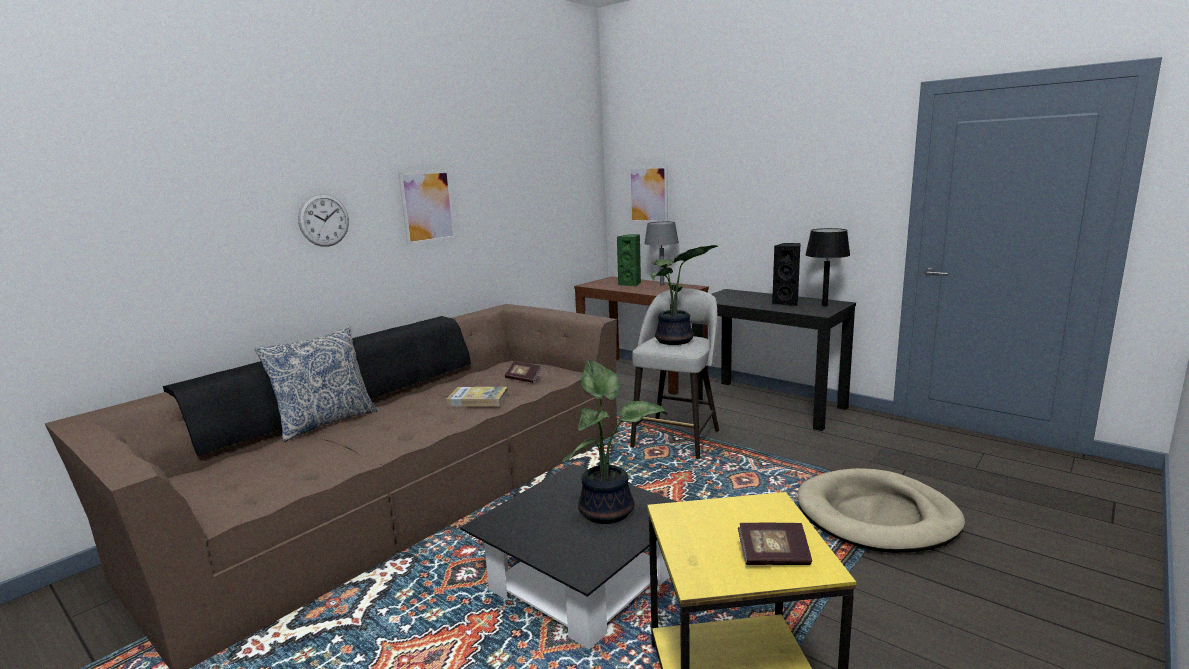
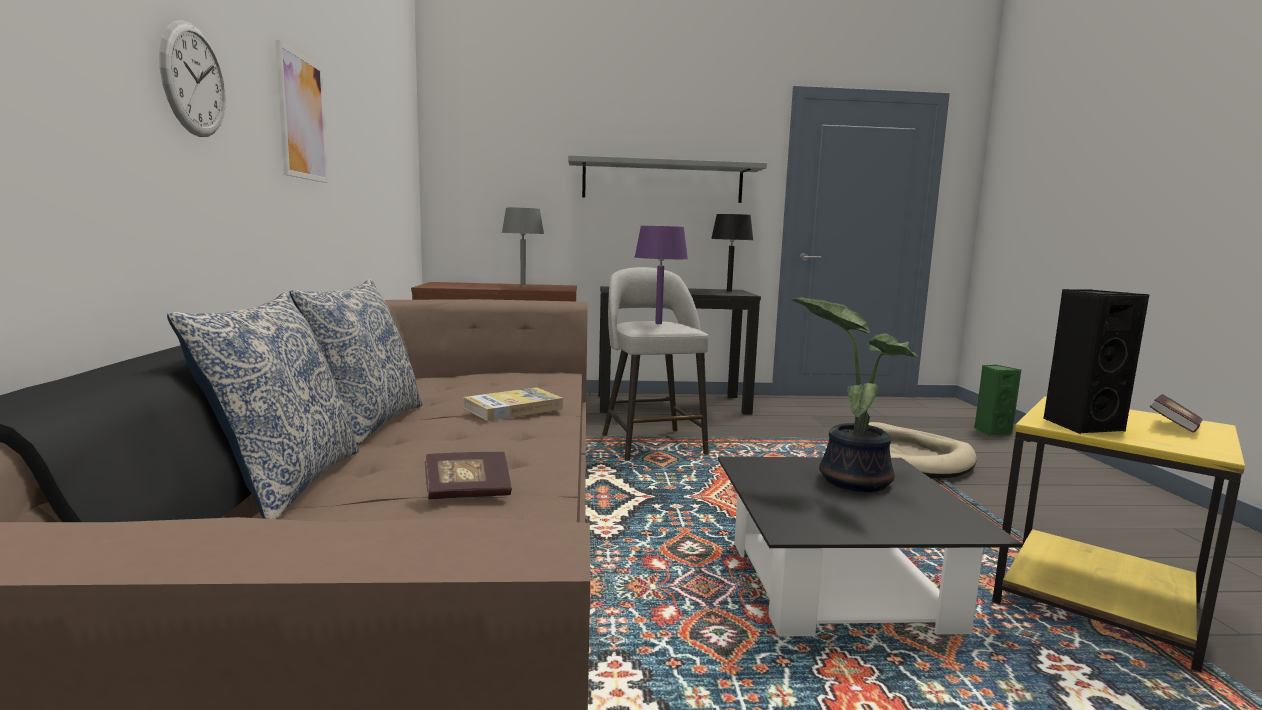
camera: 45 degrees left, 5 degrees down
(415, 393) = (367, 424): none -> pillow
(523, 379) = (513, 384): book -> book (468, 492)
(631, 284) = (483, 285): green speaker -> green speaker (991, 431)
(648, 194) = (491, 176): picture -> none
(675, 341) = (658, 323): potted plant -> purple table lamp
(781, 194) = (663, 181): none -> grey shelf
(787, 302) = (693, 291): black speaker -> black speaker (1080, 425)

